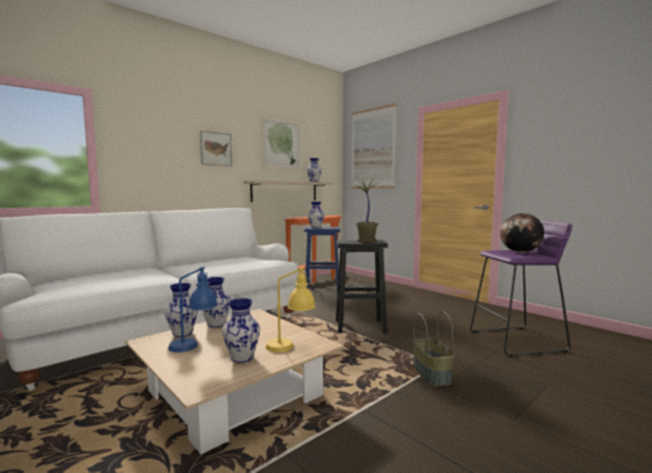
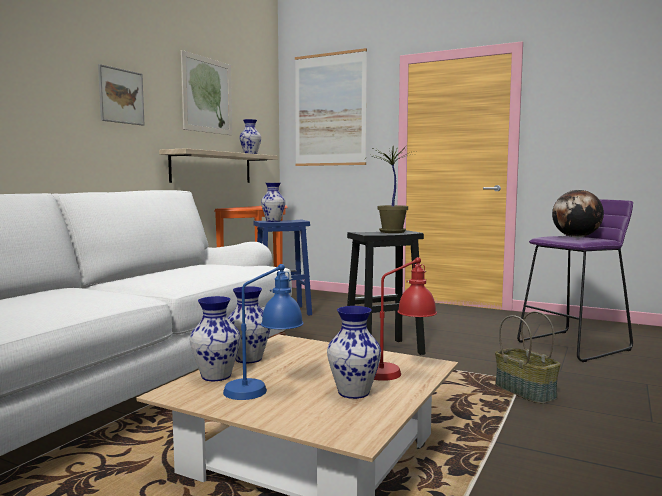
camera: 20 degrees left, 0 degrees up
(291, 348) = (398, 373): yellow table lamp -> red table lamp

